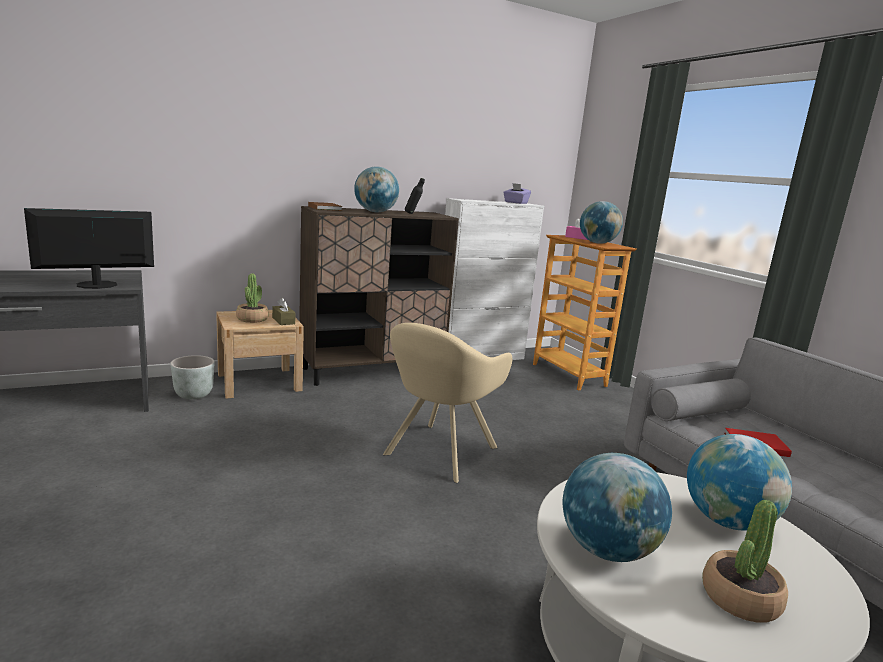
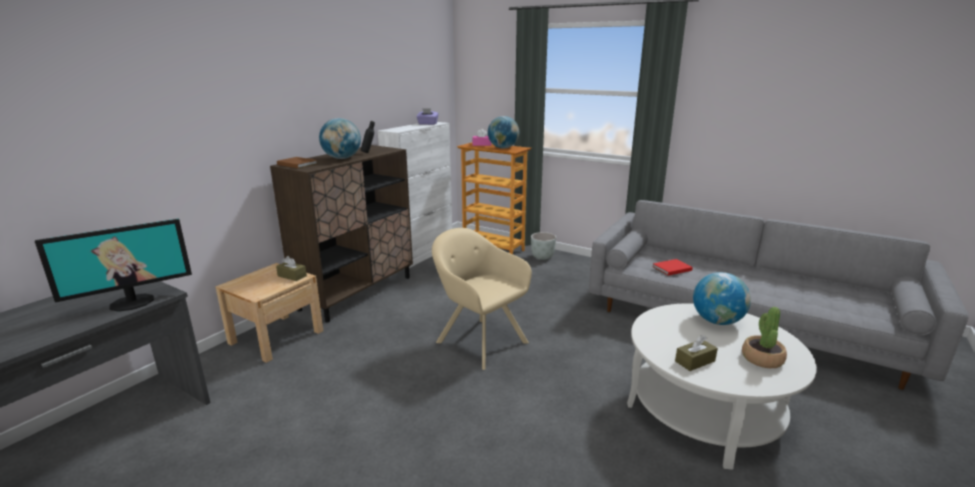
camera: 30 degrees left, 5 degrees up
(96, 285) = (132, 302): monitor -> monitor turned 150 degrees counterclockwise
(194, 395) = (232, 371): grey planter -> grey planter (542, 257)
(252, 319) = (263, 283): potted plant -> none
(438, 453) = (479, 341): beige armchair -> beige armchair turned 135 degrees clockwise
(607, 550) = (695, 361): globe -> brown tissue box

